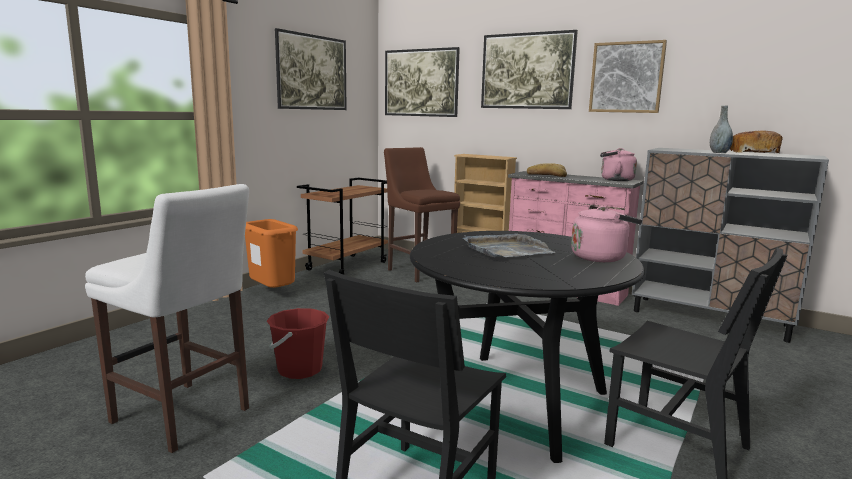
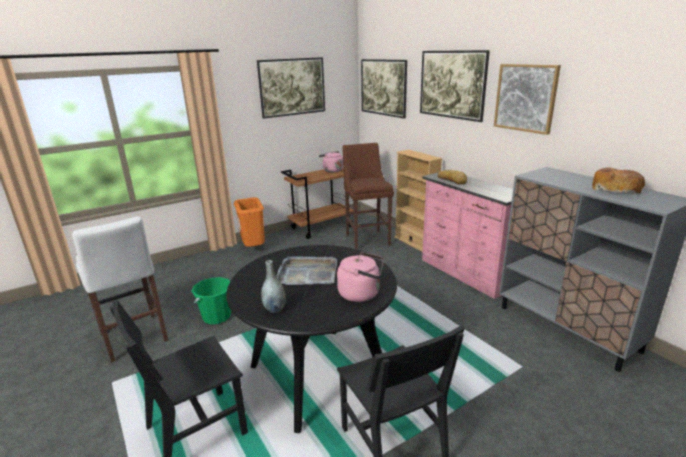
camera: 25 degrees right, 10 degrees up
(299, 370) = (217, 317): red bucket -> green bucket
(614, 180) = (503, 192): pink kettle -> pink kettle (332, 170)
(719, 152) = (576, 187): grey vase -> grey vase (275, 309)

